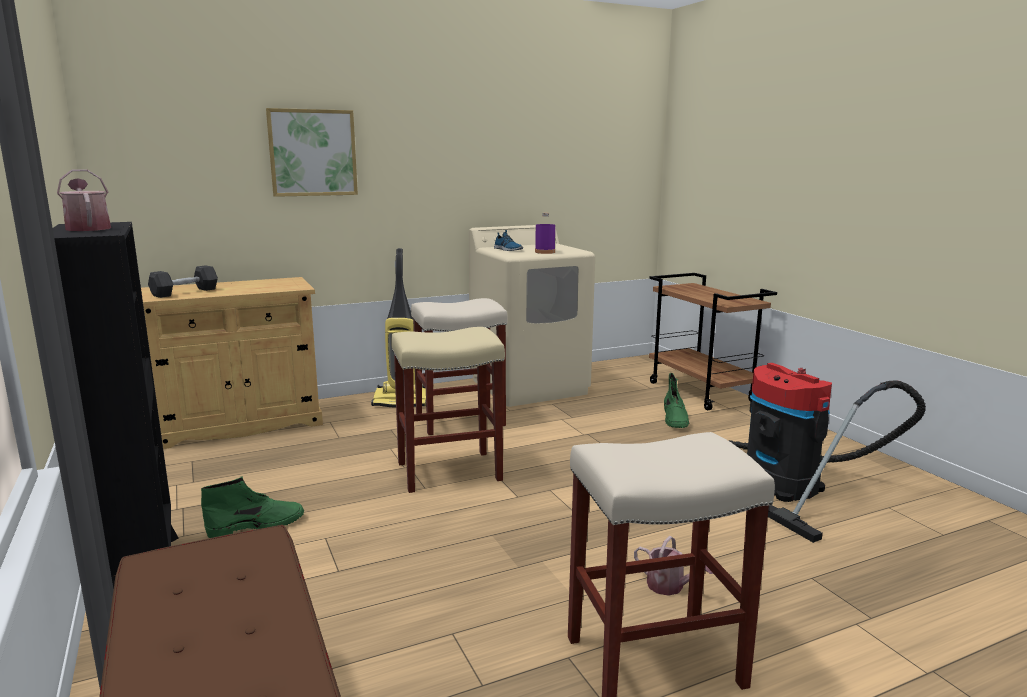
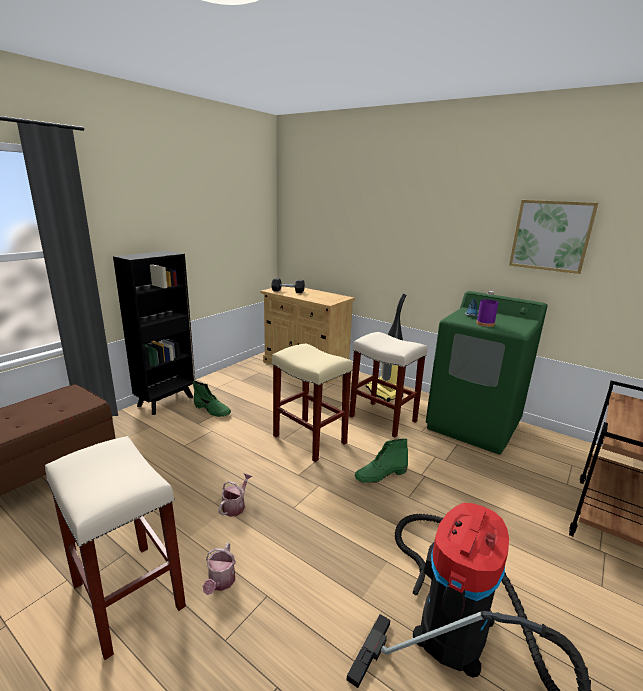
camera: 60 degrees right, 5 degrees up
(87, 228) = (151, 254): watering can -> watering can (235, 506)
(312, 153) = (373, 223): picture -> picture (551, 236)
(529, 386) = (473, 425): beige washing machine -> green washing machine
(675, 419) = (516, 517): green boot -> green boot (380, 475)

